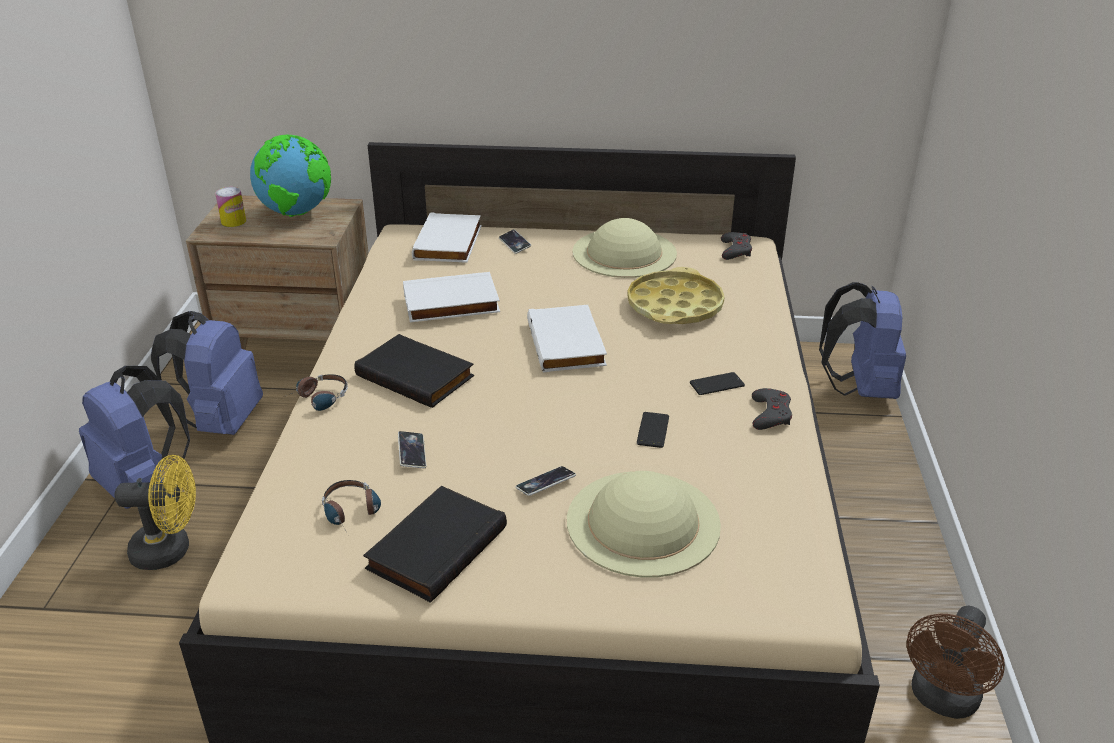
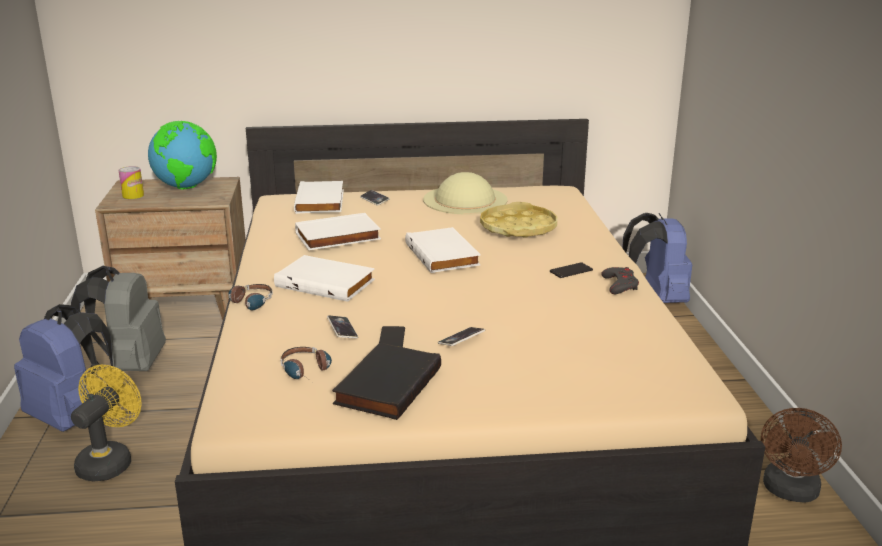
camera: 10 degrees left, 10 degrees down
(170, 550) = (109, 461): yellow fan -> yellow fan turned 60 degrees counterclockwise
(221, 422) = (130, 366): blue backpack -> grey backpack
(417, 375) = (327, 282): black book -> white book
(643, 521) = (549, 355): beige hat -> none
(653, 430) = (533, 301): phone -> phone (391, 339)
(735, 250) = (551, 193): grey game controller -> none

